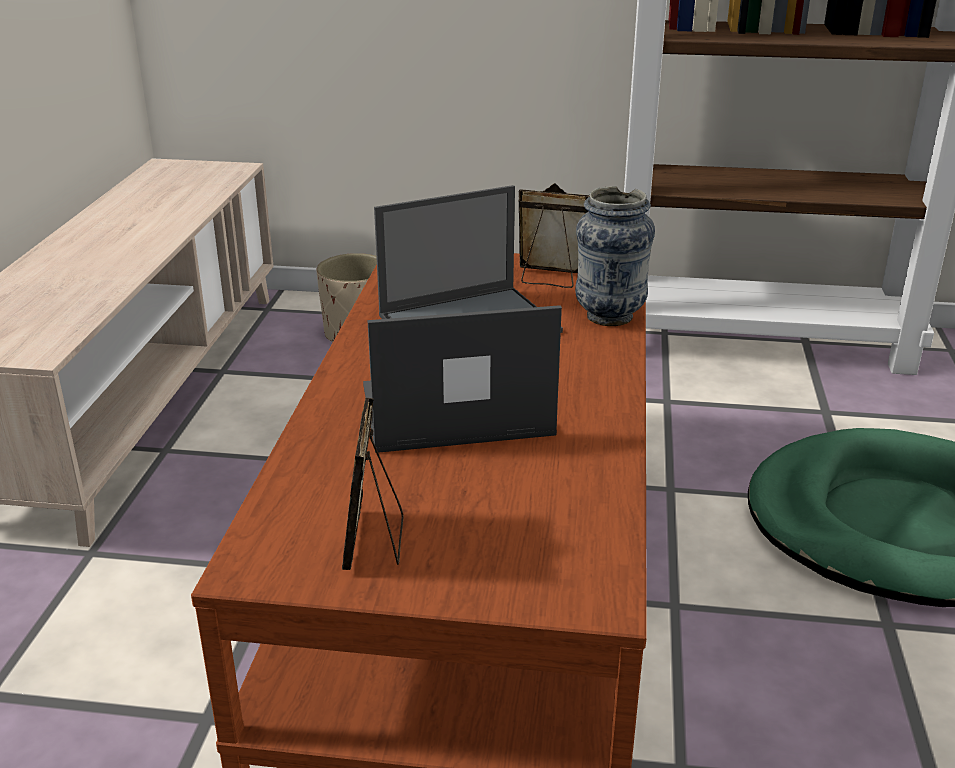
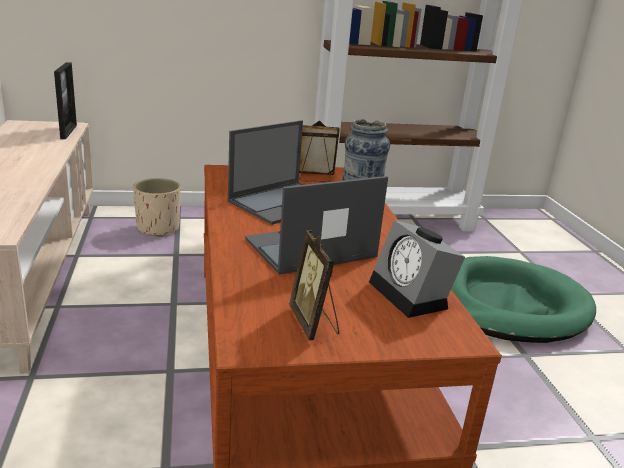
camera: 20 degrees left, 5 degrees down
(225, 180) = (68, 132): none -> picture frame
(566, 512) = (412, 295): none -> alarm clock

